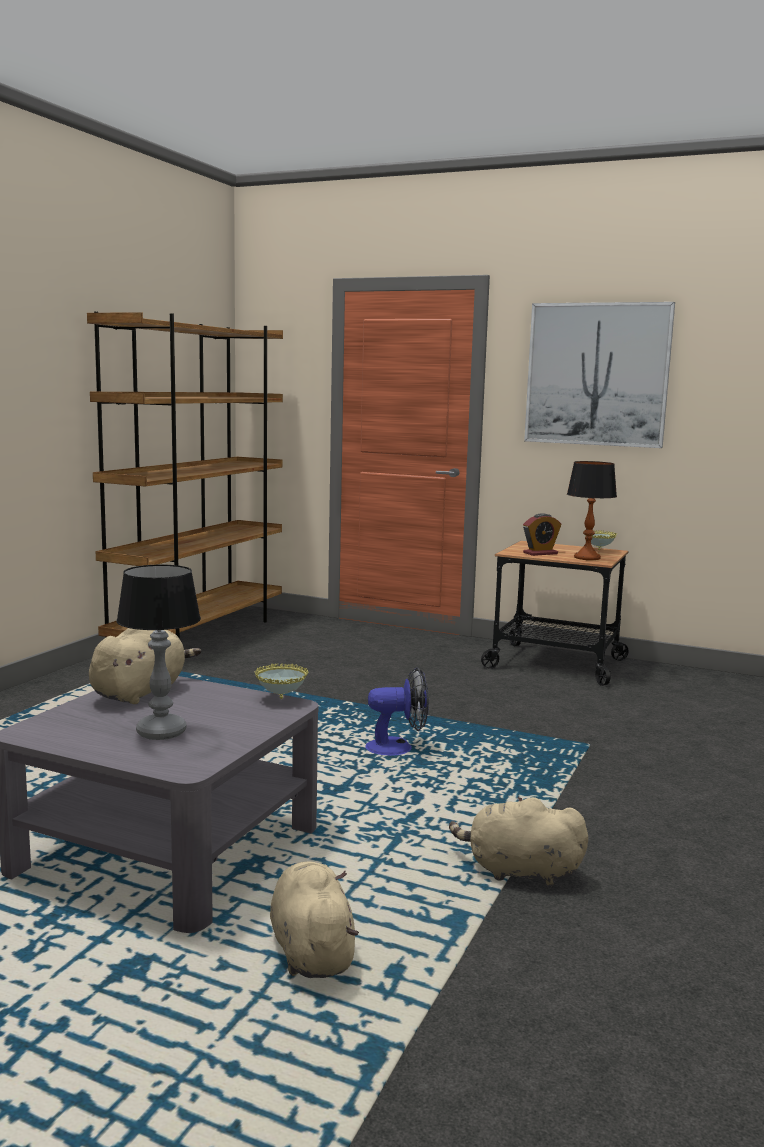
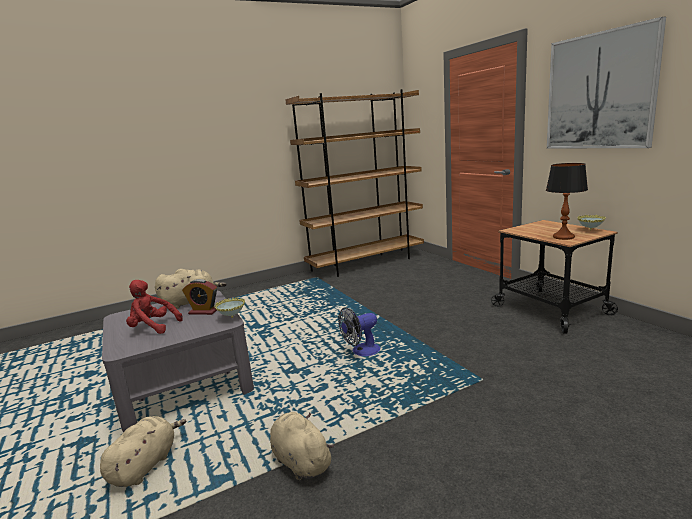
camera: 40 degrees right, 5 degrees up
(160, 732) = (153, 327): table lamp -> red plush toy
(397, 748) = (361, 352): fan -> fan turned 120 degrees clockwise
(540, 553) = (533, 231): alarm clock -> alarm clock (204, 311)

